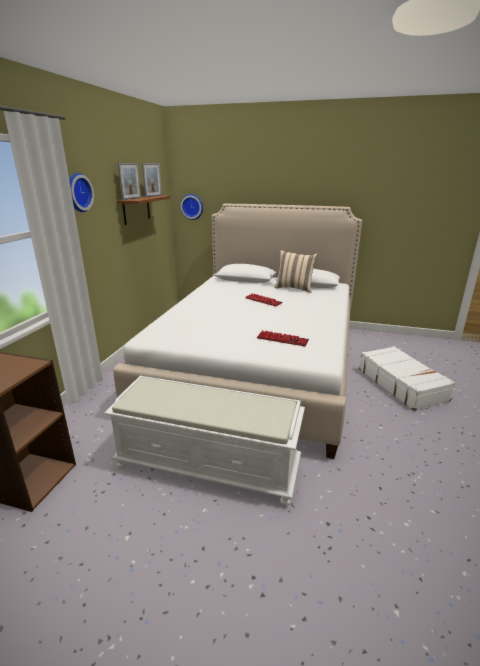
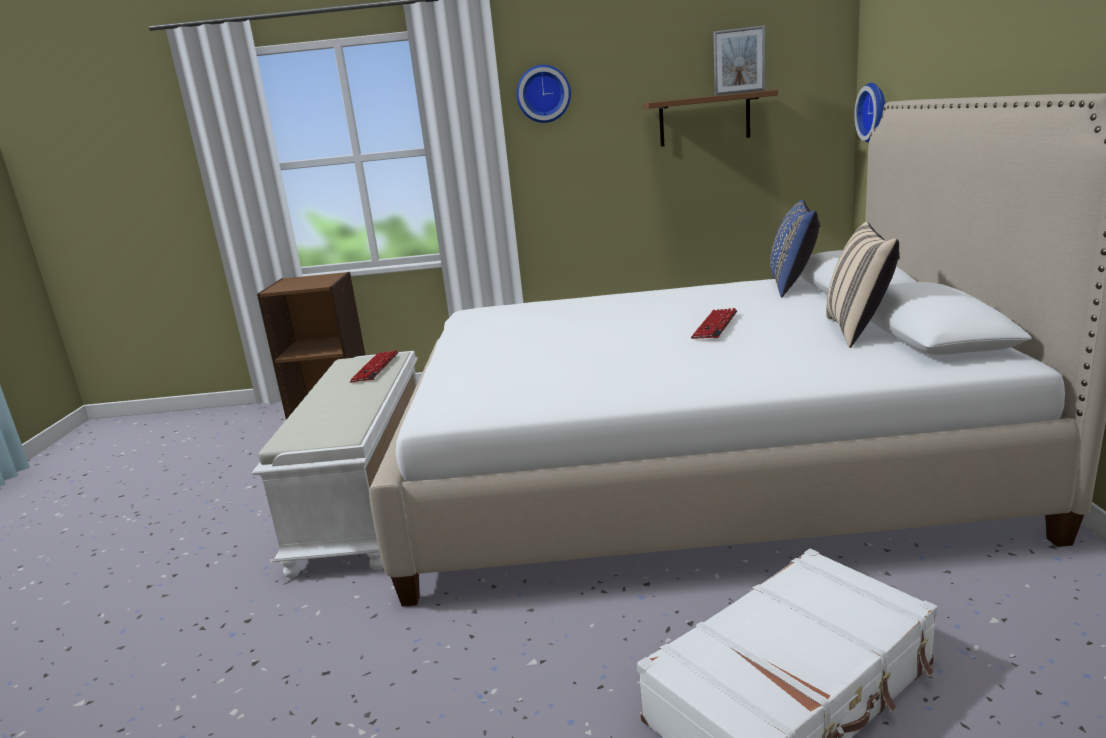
camera: 75 degrees right, 5 degrees down
(132, 198) = (672, 99): picture frame -> none
(225, 282) = (793, 286): none -> blue pillow
(282, 339) = (515, 372): keyboard -> keyboard (375, 368)

